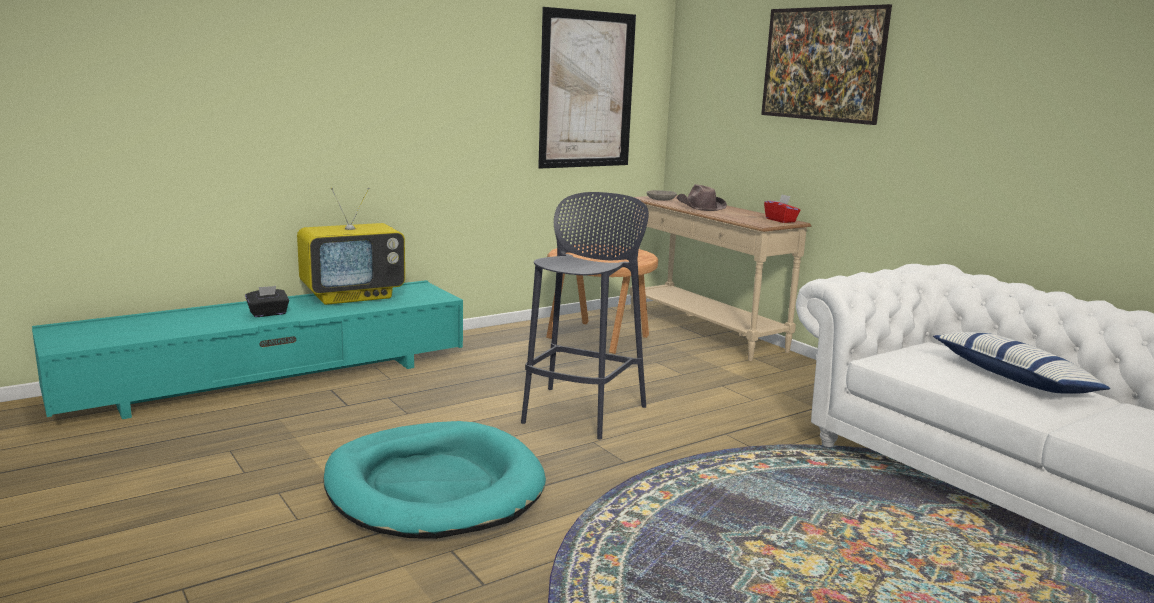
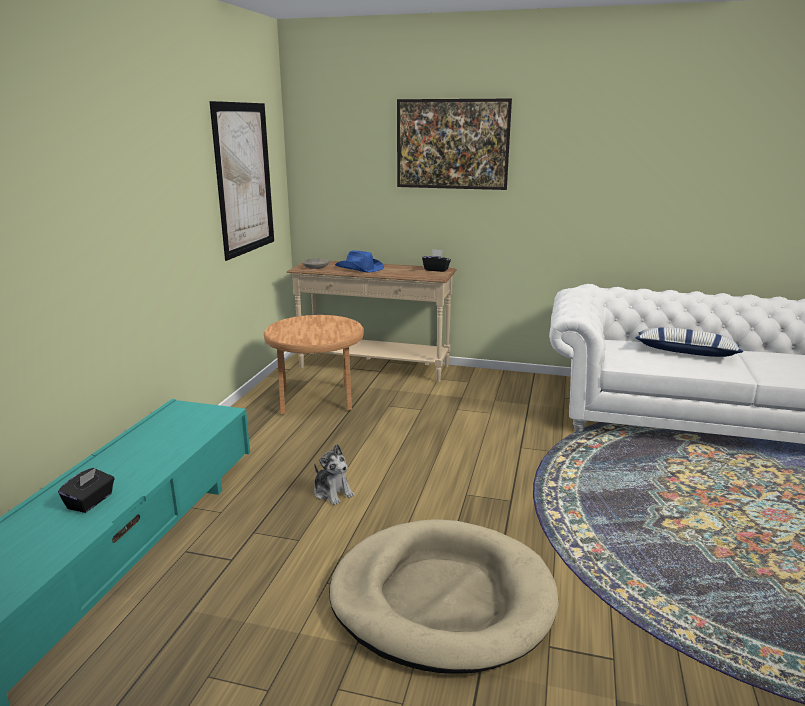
camera: 40 degrees left, 5 degrees up
(353, 296) = (140, 443): television -> none
(433, 487) = (442, 598): turquoise dog bed -> beige dog bed
(486, 398) = (332, 492): none -> plush toy
(581, 412) = (417, 472): grey stool -> none
(700, 207) = (359, 269): brown hat -> blue hat
(780, 220) = (436, 270): red tissue box -> black tissue box

